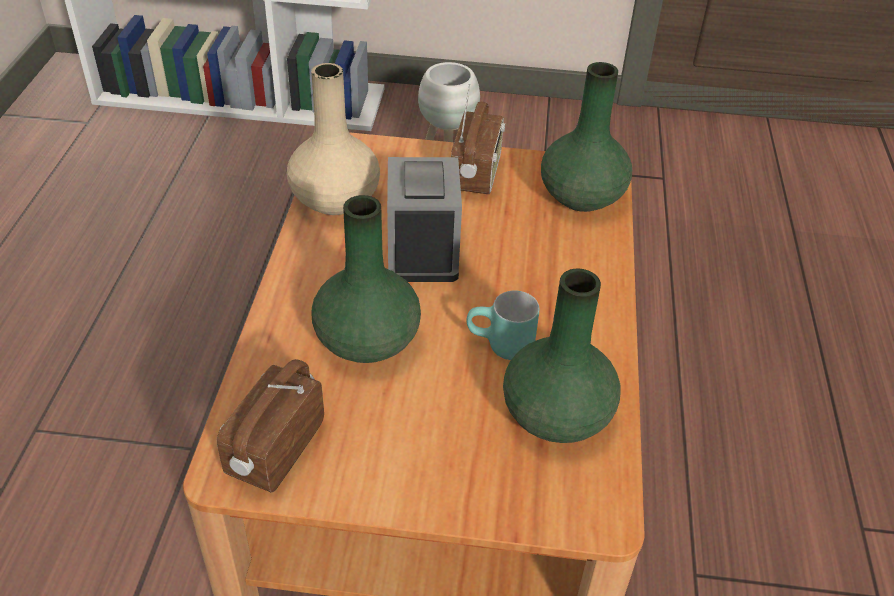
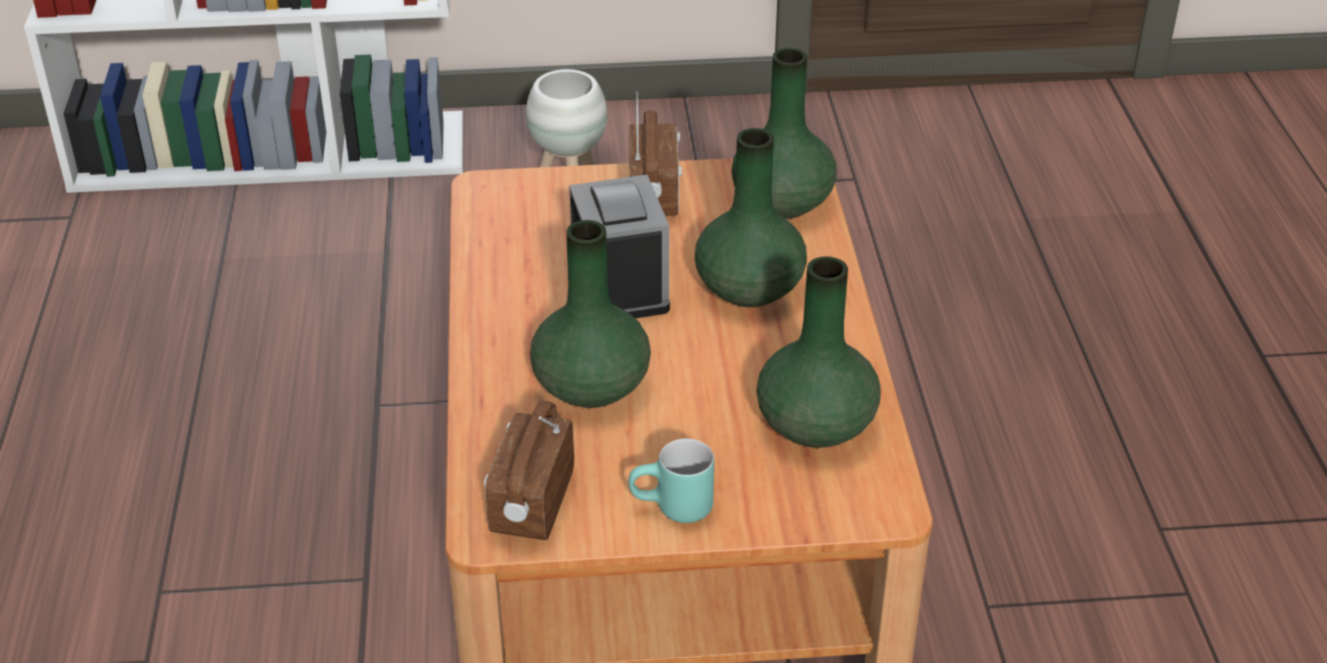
camera: 10 degrees left, 5 degrees down
(335, 199) = (500, 247): beige vase -> none
(500, 347) = (737, 371): turquoise mug -> turquoise mug (672, 510)
(531, 270) = (748, 288): none -> green vase

